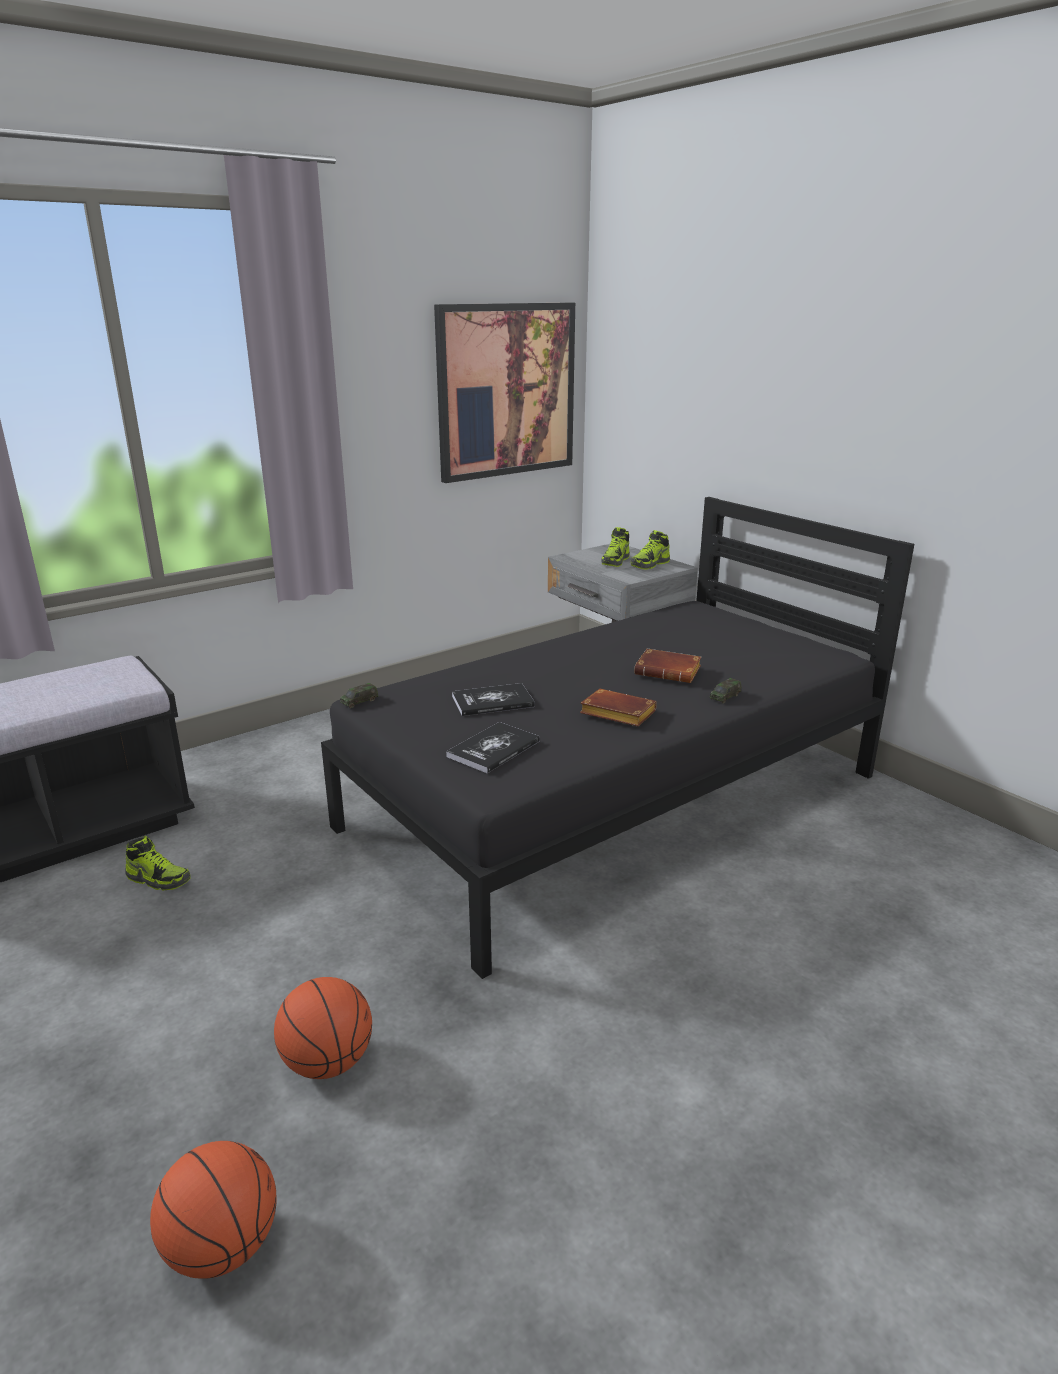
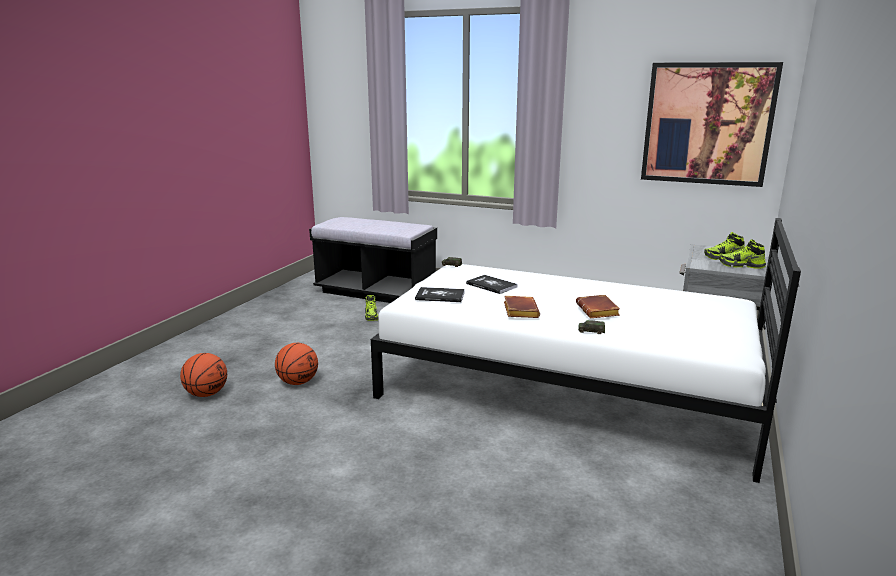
camera: 60 degrees right, 5 degrees down
(615, 800) = (566, 391): black bed -> white bed

